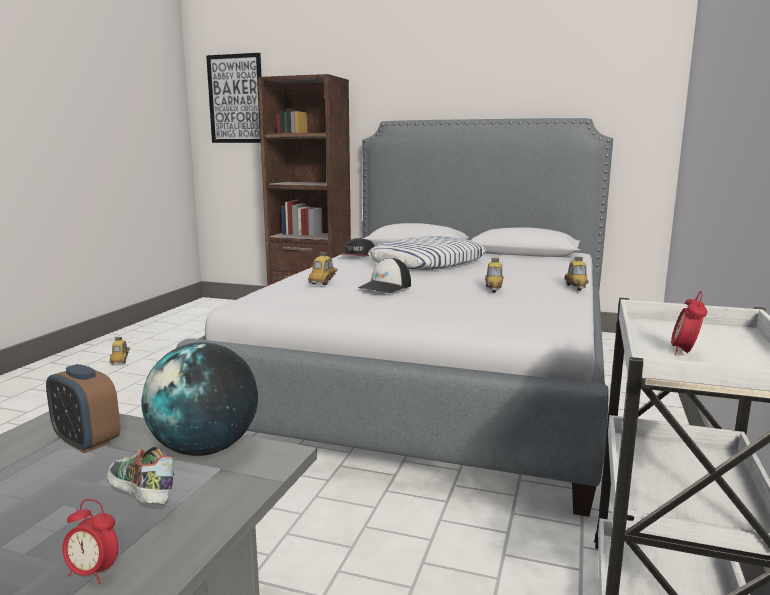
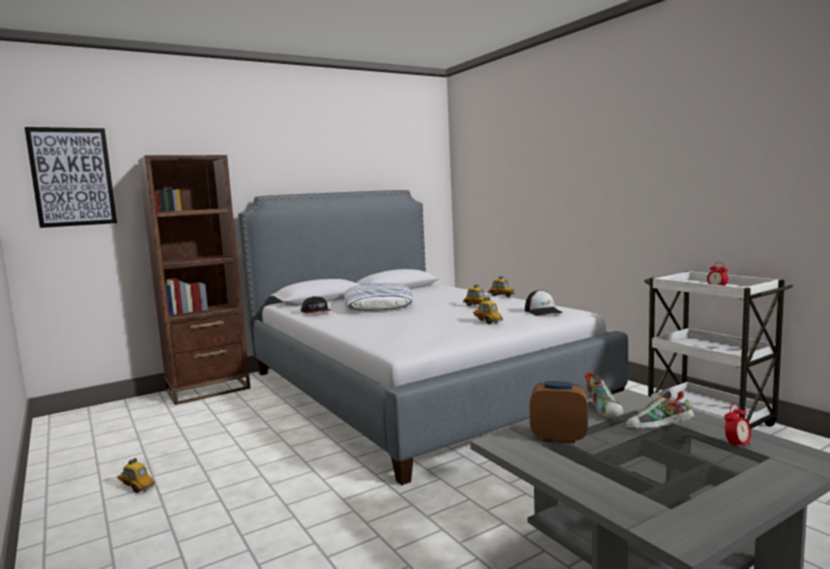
camera: 50 degrees left, 5 degrees down
(87, 442) = (559, 437): alarm clock -> alarm clock turned 150 degrees counterclockwise
(205, 449) = (604, 410): globe -> shoe
(323, 282) = (390, 326): toy car -> toy car (487, 321)
(385, 287) = (433, 318): cap -> cap (543, 311)

